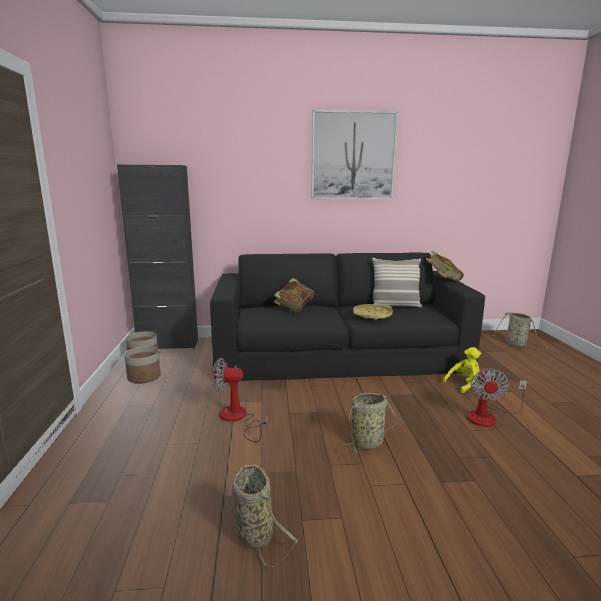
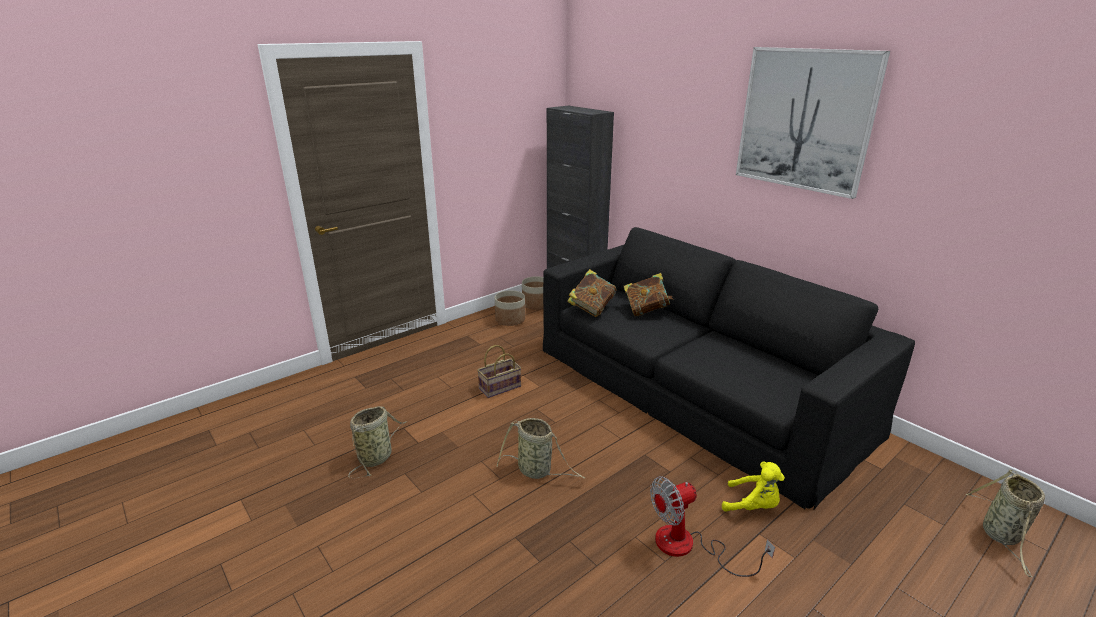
camera: 55 degrees right, 10 degrees up
(237, 419) = (499, 388): fan -> basket
(372, 315) = (704, 356): yellow tray -> none
(395, 306) = (766, 360): pillow -> none
(443, 280) = (853, 354): book -> book (591, 309)

